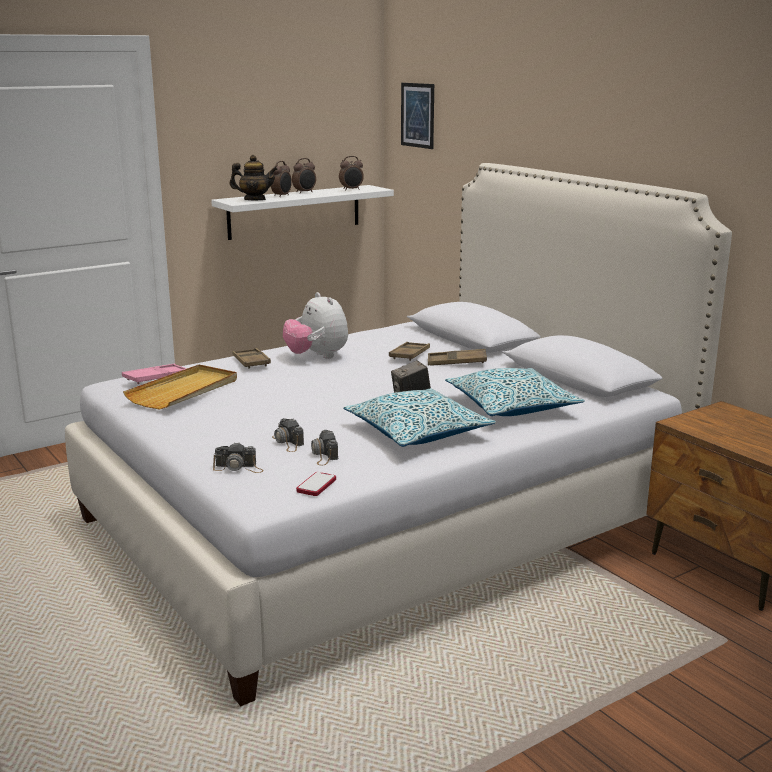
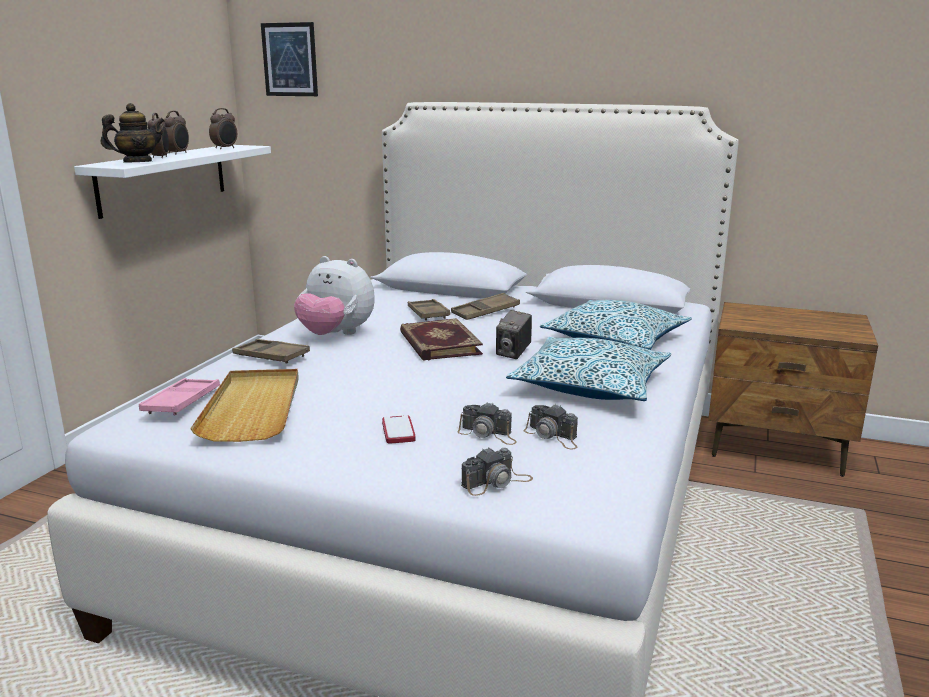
camera: 35 degrees left, 0 degrees up
(316, 485) = (616, 473): phone -> phone (398, 431)
(371, 378) = (438, 343): none -> book

